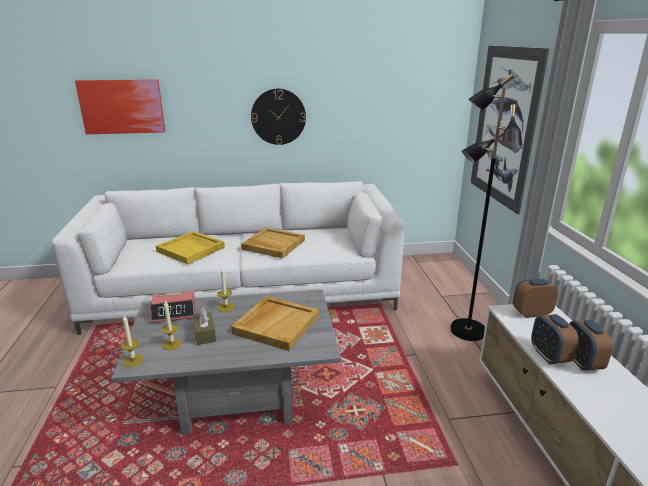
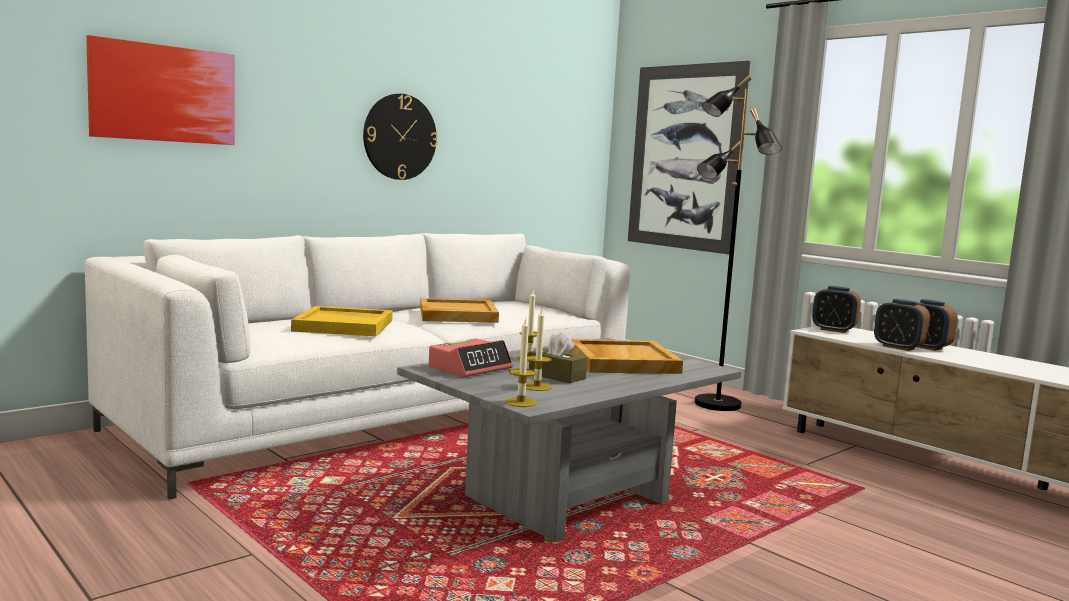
camera: 35 degrees left, 15 degrees down
(531, 313) = (833, 330): alarm clock -> alarm clock turned 105 degrees counterclockwise

